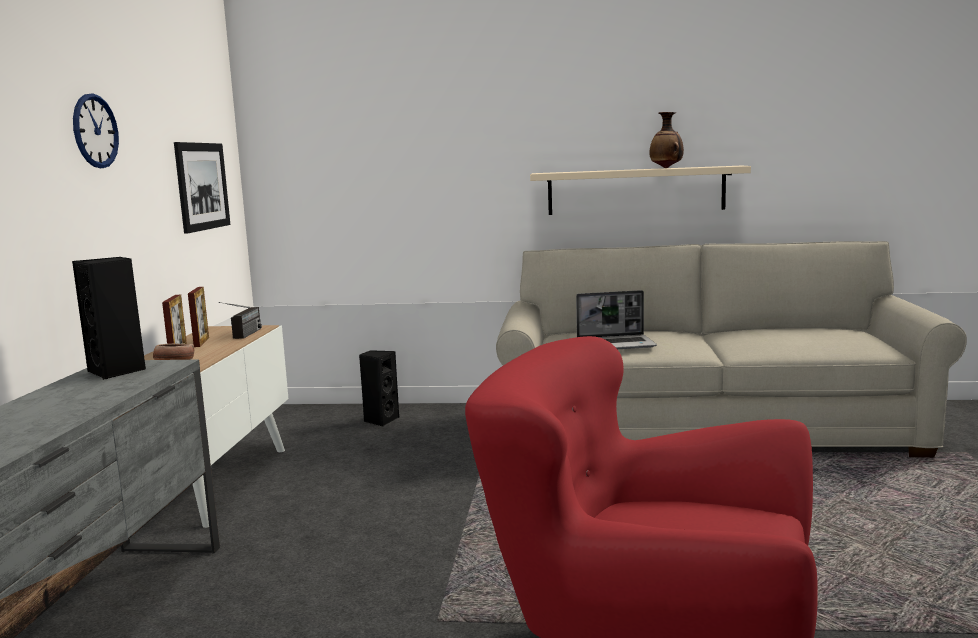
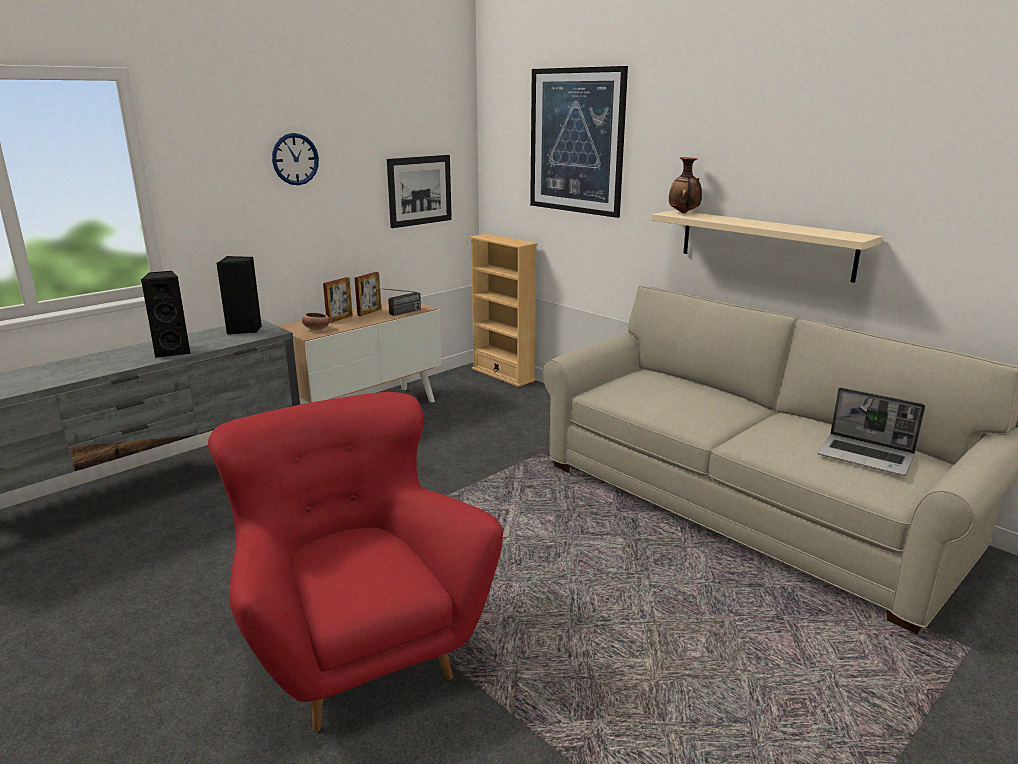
camera: 40 degrees right, 10 degrees up
(316, 408) = (503, 374): none -> beige bookcase
(380, 420) = (524, 399): black speaker -> black speaker (173, 351)
(395, 117) = (576, 141): none -> picture
(616, 344) = (651, 397): laptop -> laptop (866, 456)
(666, 168) = (789, 227): vase -> vase (684, 213)

